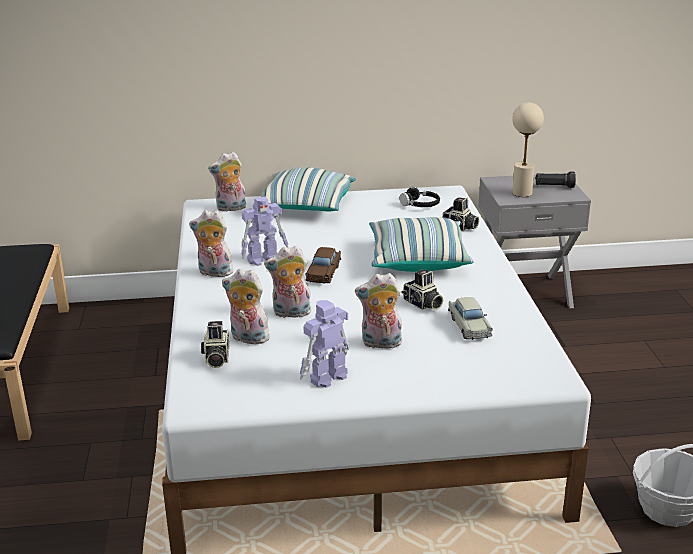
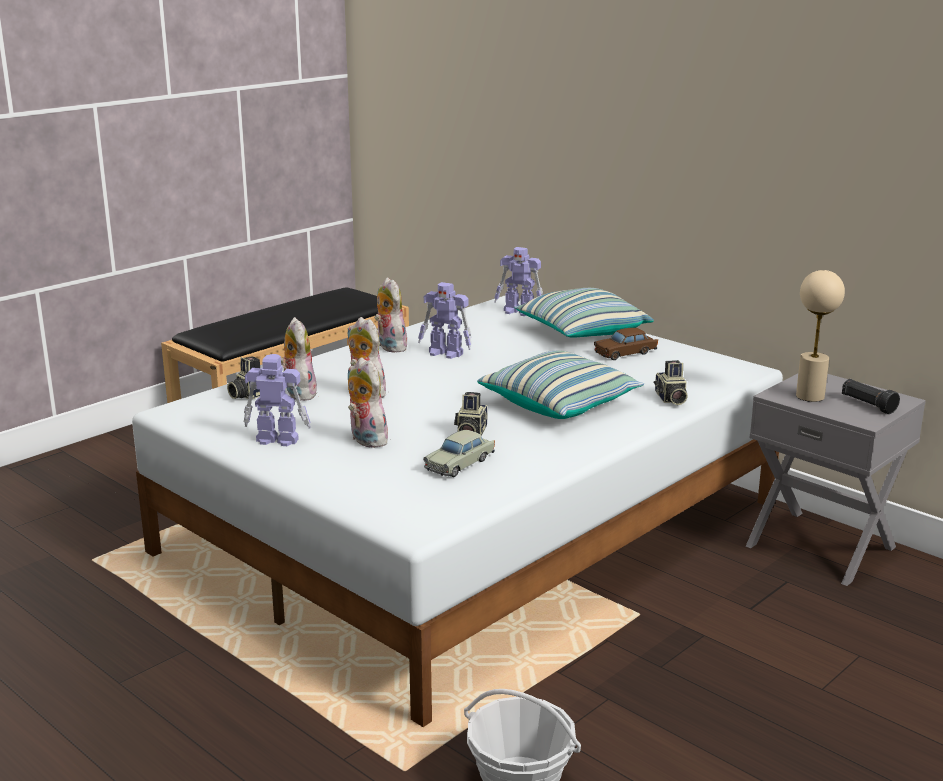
camera: 50 degrees right, 5 degrees down
(230, 208) = (519, 312): plush toy -> toy robot
(324, 273) = (461, 380): brown toy car -> brown toy car (625, 353)
(420, 204) = (687, 369): black headphones -> none

